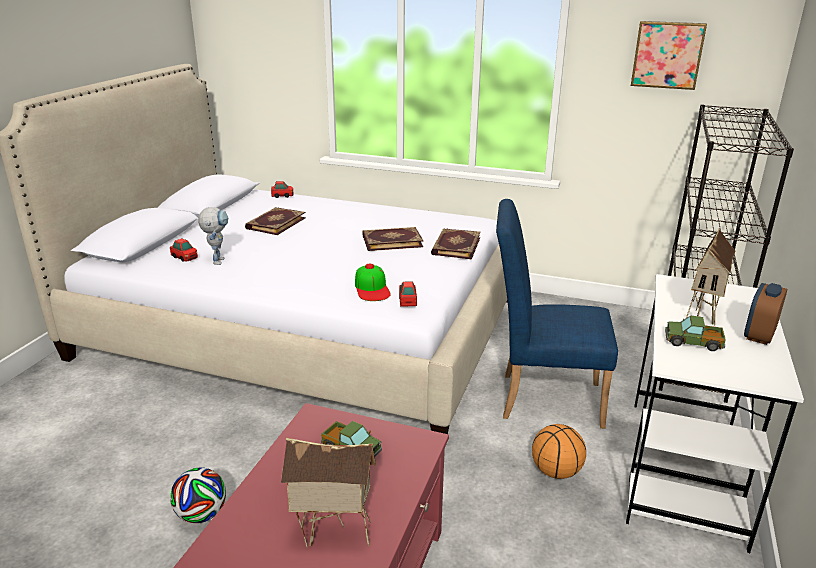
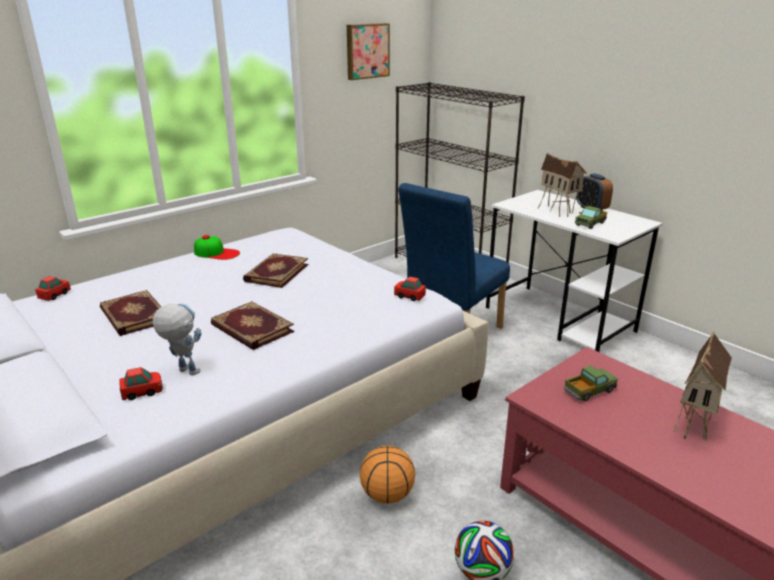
camera: 60 degrees left, 0 degrees up
(372, 288) = (370, 303): cap -> cap (216, 253)
(455, 246) = (325, 252): book -> book (251, 329)
(556, 472) = (535, 362): basketball -> basketball (388, 494)

